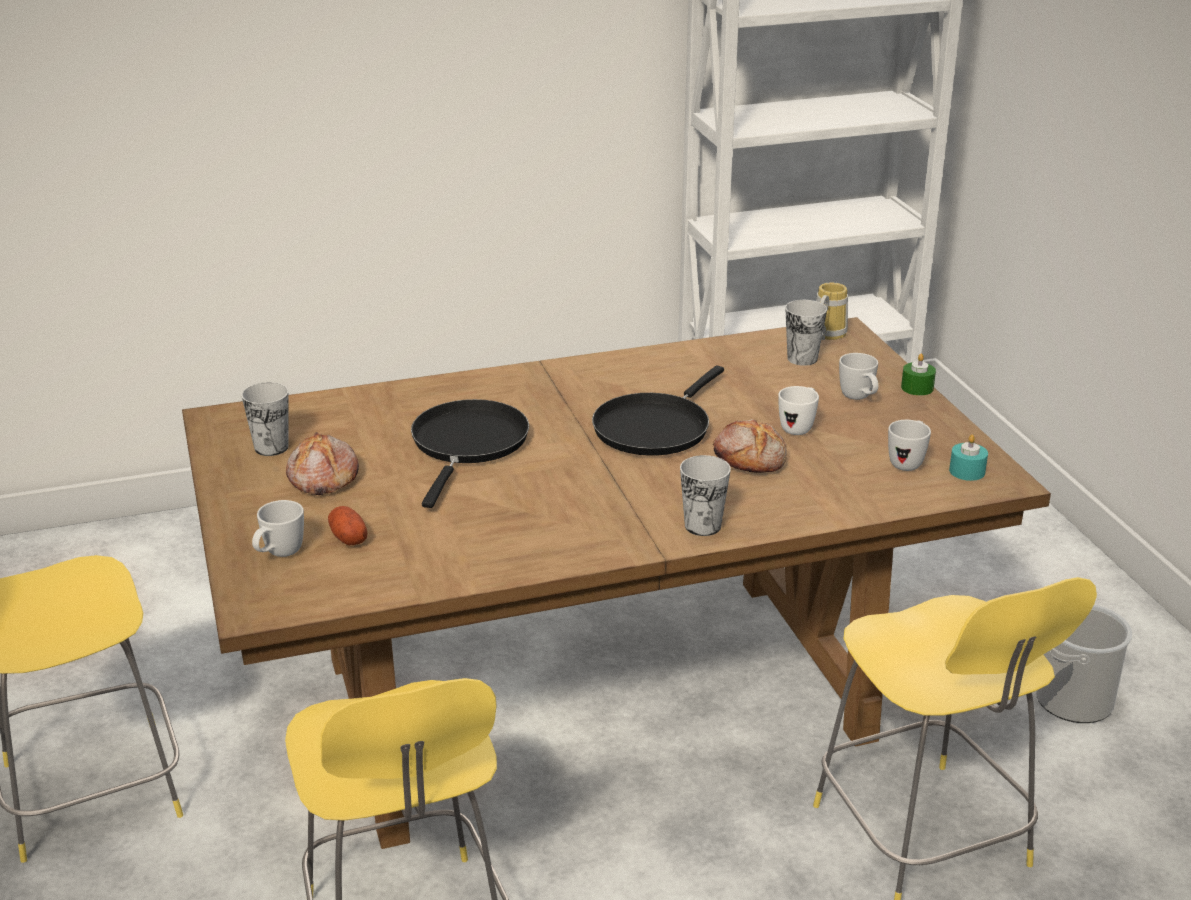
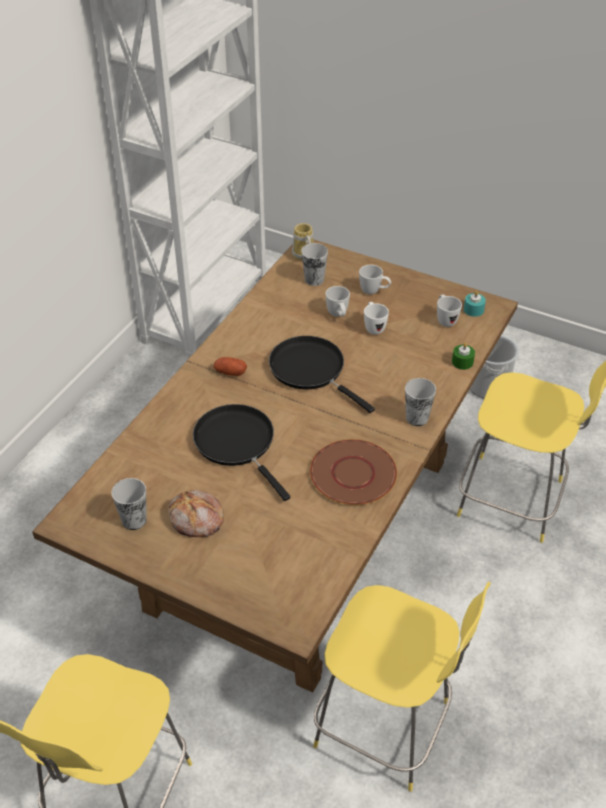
camera: 45 degrees left, 15 degrees up
(279, 555) = (254, 585): white mug -> white mug (338, 315)
(348, 537) = (271, 547): potato -> potato (230, 372)
(539, 530) = (352, 473): none -> brown plate
(655, 427) = (311, 370): black frying pan -> black frying pan turned 150 degrees clockwise
(750, 458) = (379, 361): bread -> none
(917, 388) = (388, 269): green candle -> green candle (462, 362)

